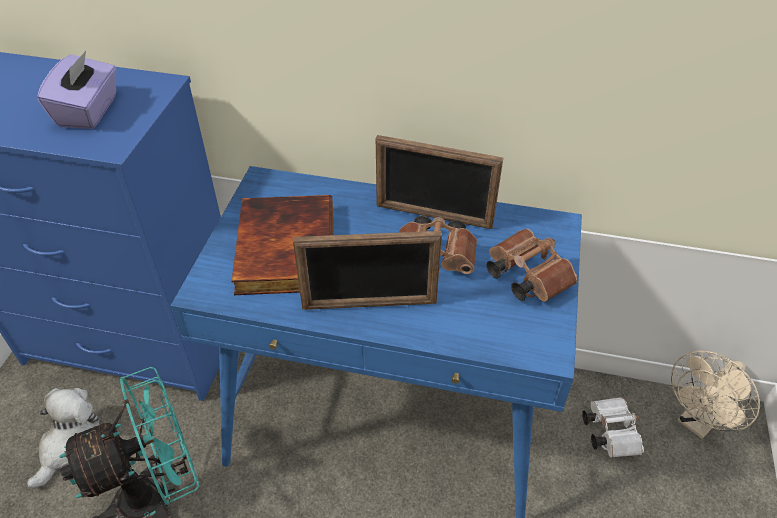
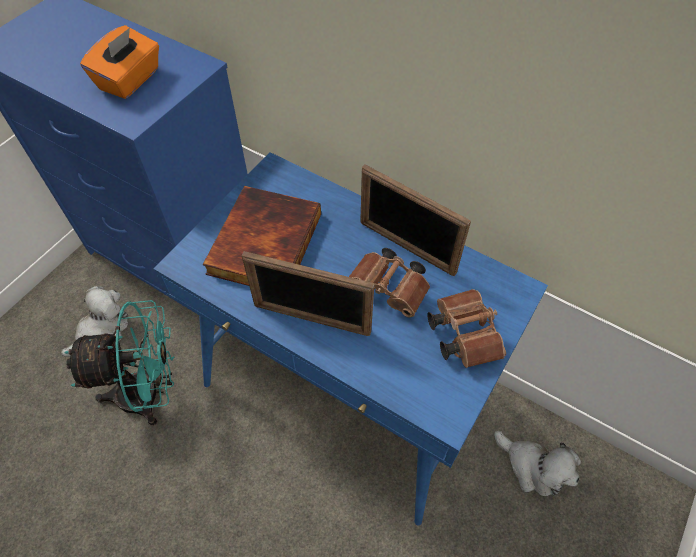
camera: 20 degrees right, 10 degrees up
(89, 111) = (130, 80): purple tissue box -> orange tissue box
(609, 431) = (533, 467): white binoculars -> plush toy
(697, 422) = (621, 487): beige fan -> none

